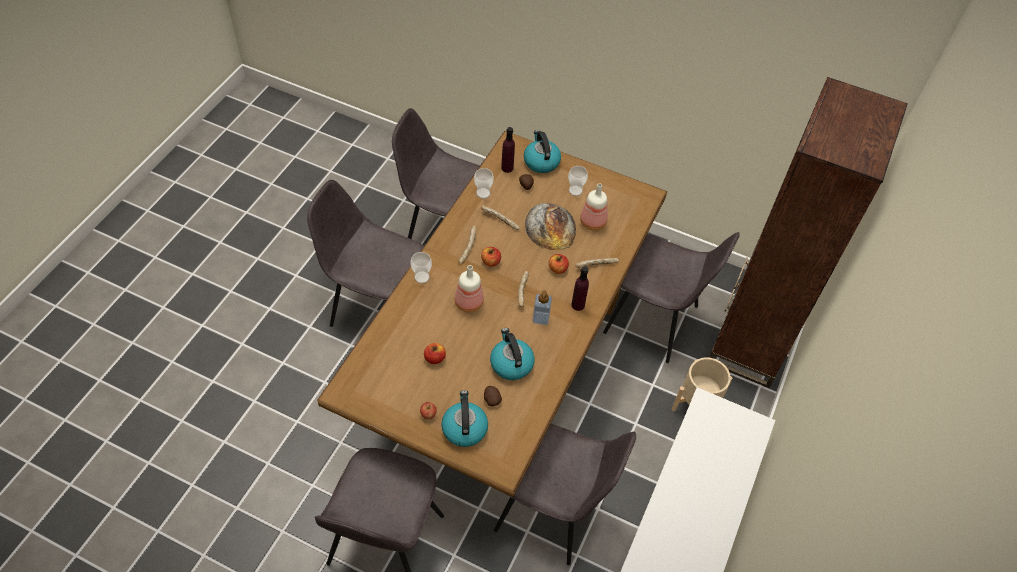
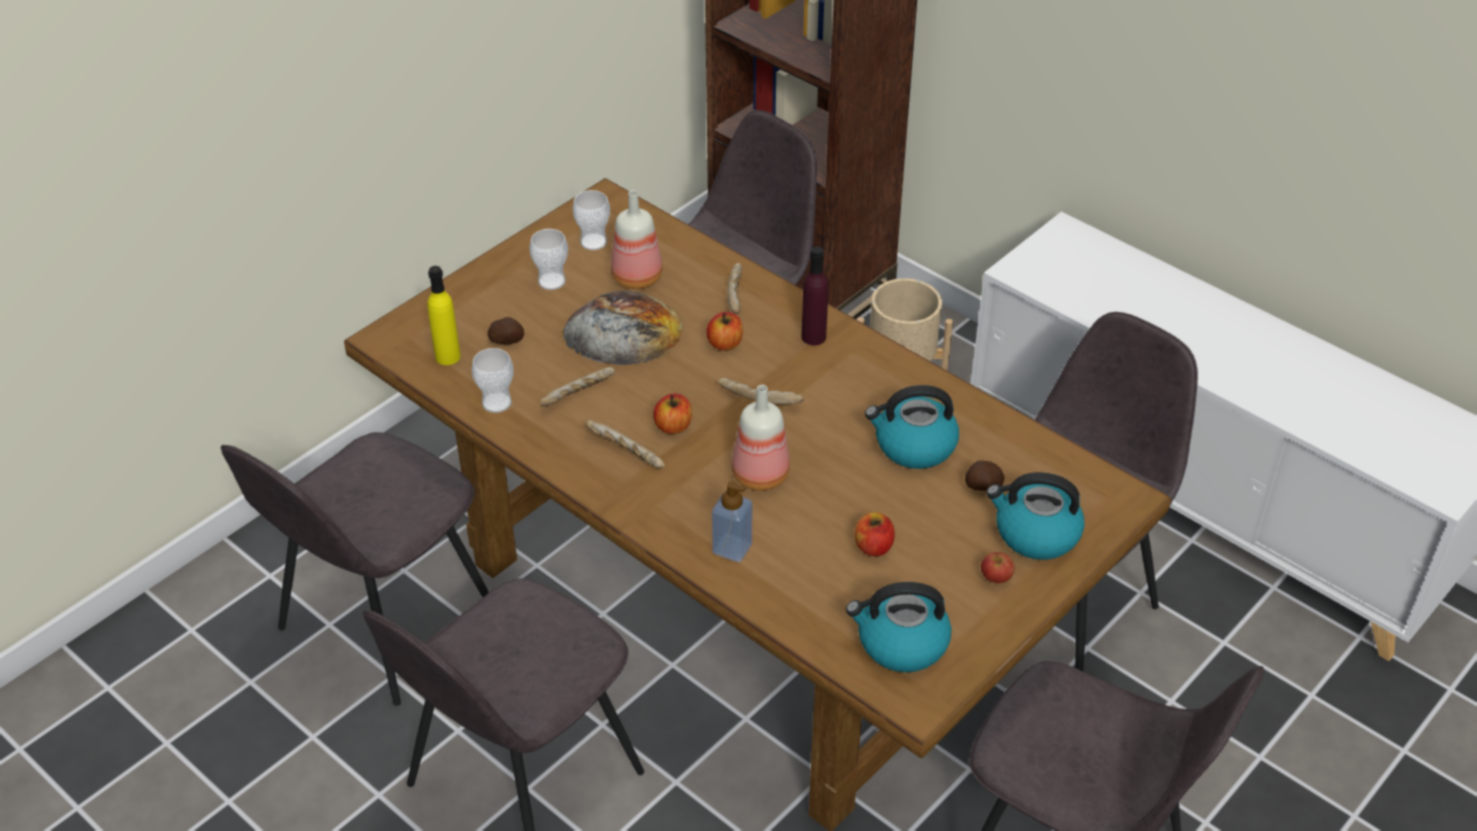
camera: 70 degrees left, 10 degrees down
(421, 277) = (673, 531): cup -> cup (593, 242)
(507, 168) = (448, 356): purple bottle -> yellow bottle
(541, 161) = (456, 308): kettle -> kettle (901, 643)
(541, 318) = (826, 388): soap dispenser -> soap dispenser (732, 548)

